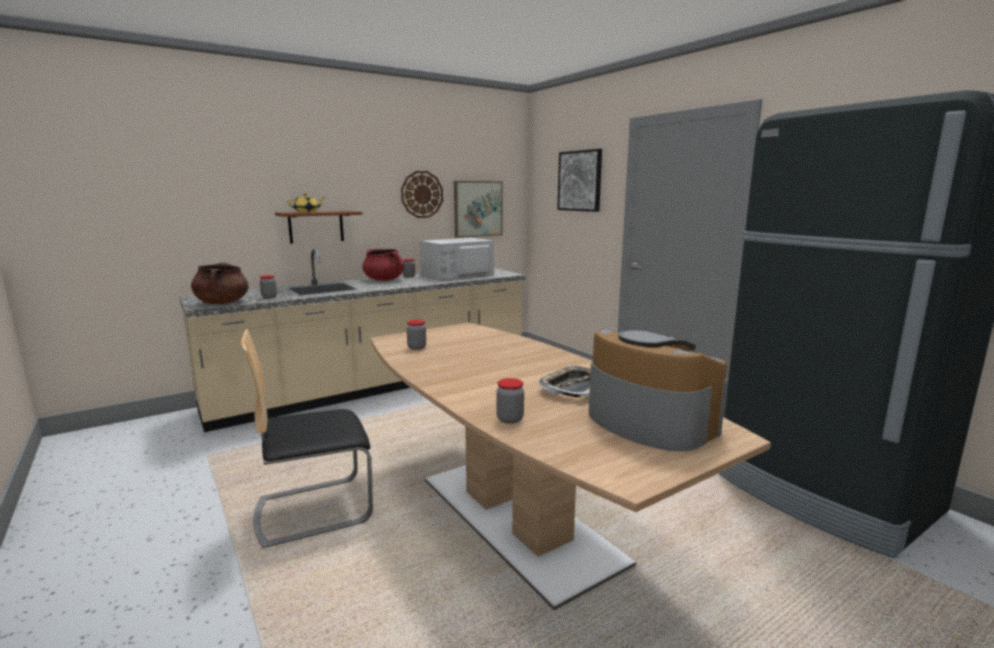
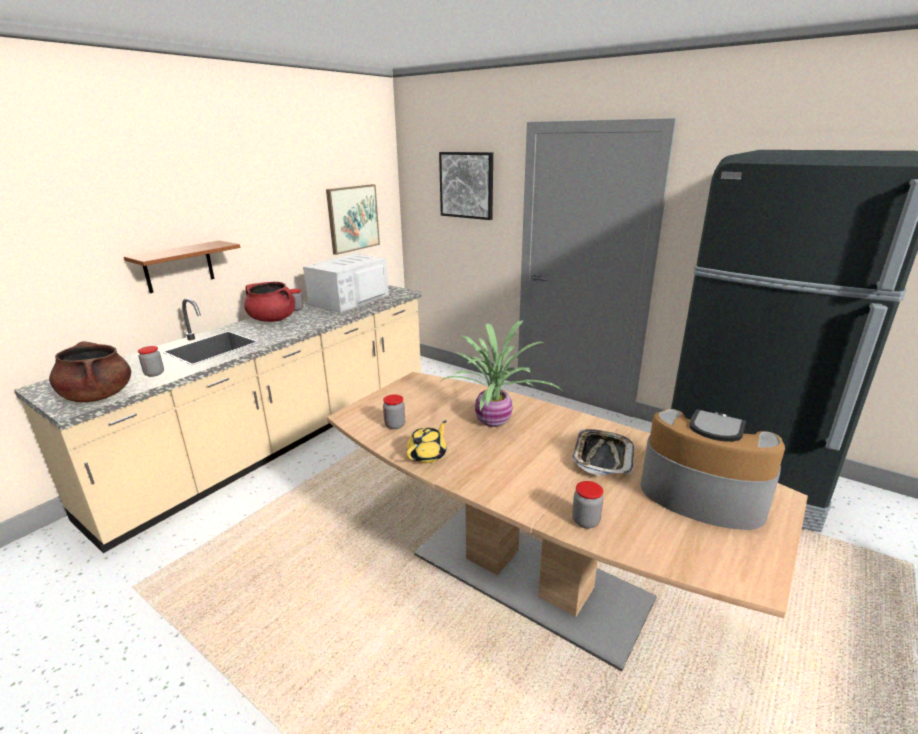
camera: 20 degrees left, 10 degrees up
(307, 212) = (170, 252): yellow teapot -> yellow teapot (427, 455)
(313, 509) = (318, 627): chair -> none
(422, 194) = (294, 209): wall clock -> none
(503, 356) = (495, 422): none -> potted plant

